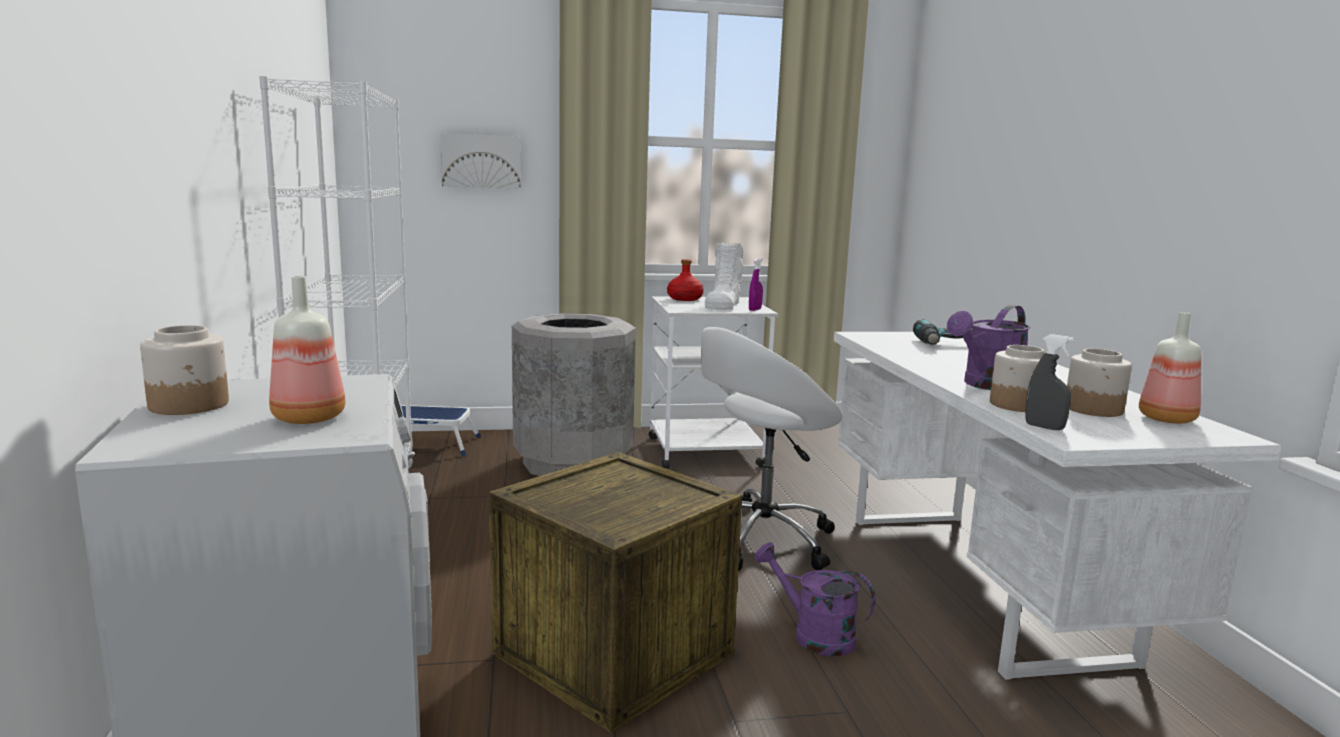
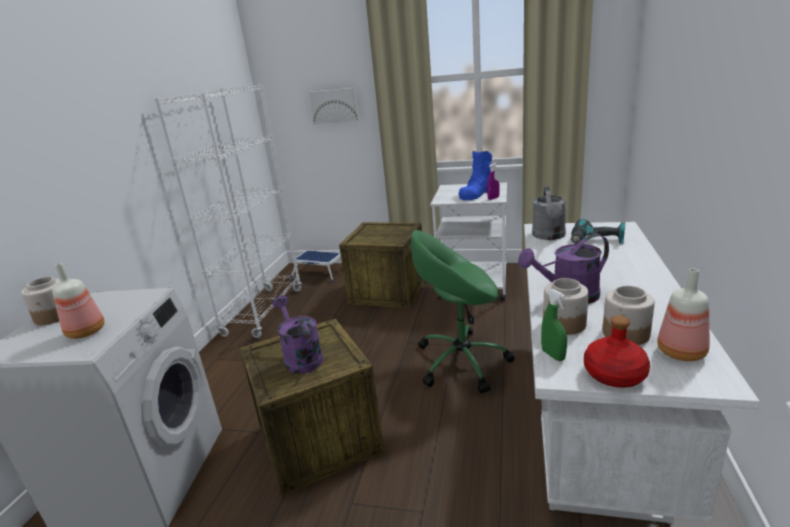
camera: 25 degrees right, 10 degrees up
(573, 463) = (388, 291): grey trash can -> crate
(685, 299) = (458, 187): red bottle -> red bottle (614, 374)
(723, 305) = (476, 193): white boot -> blue boot
(758, 539) = (459, 362): white office chair -> green office chair
(813, 635) = (442, 446): purple watering can -> purple watering can (300, 357)
(885, 341) = (549, 236): none -> grey watering can
(1044, 427) = (553, 355): grey spray bottle -> green spray bottle

